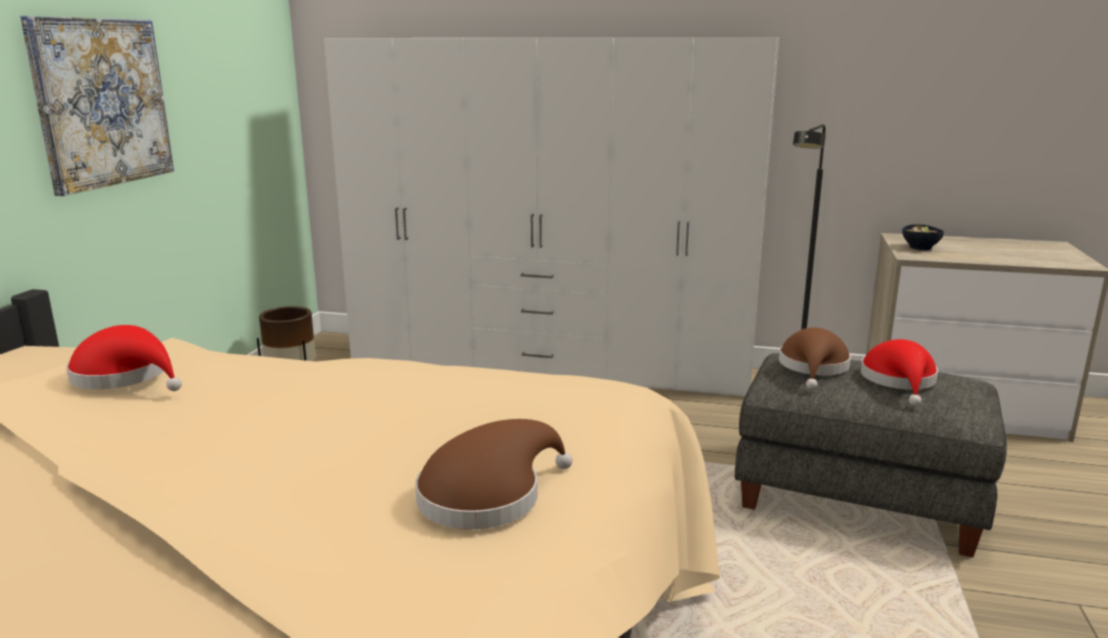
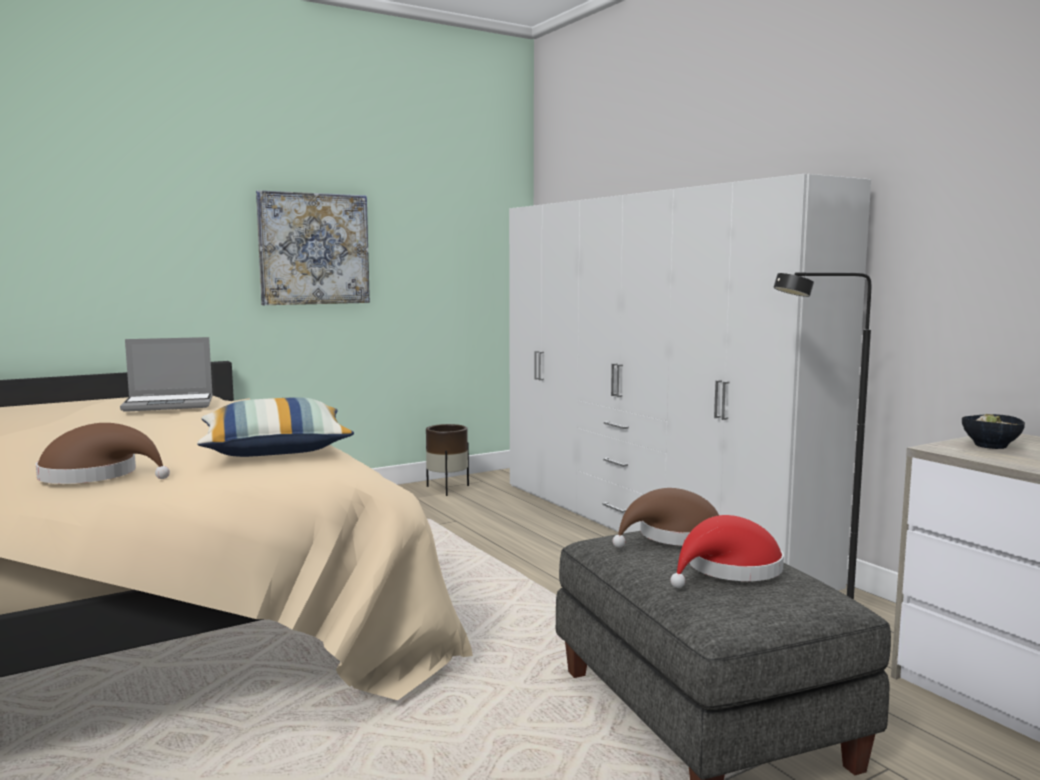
camera: 45 degrees right, 10 degrees down
(126, 377) = (170, 404): red hat -> laptop
(522, 395) = (275, 450): none -> pillow

